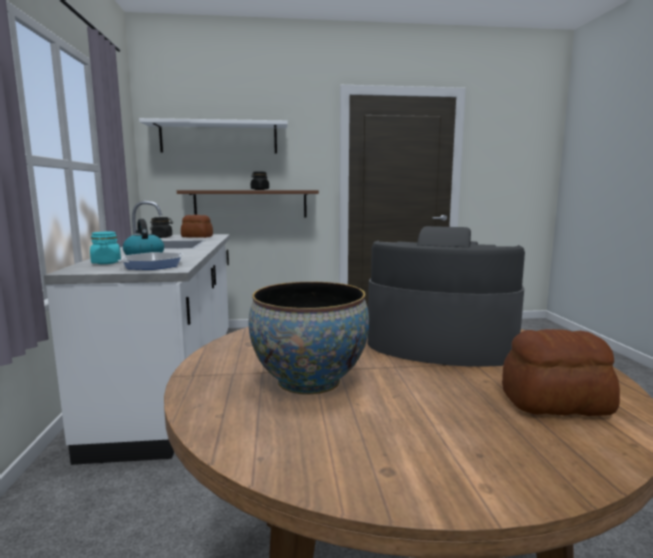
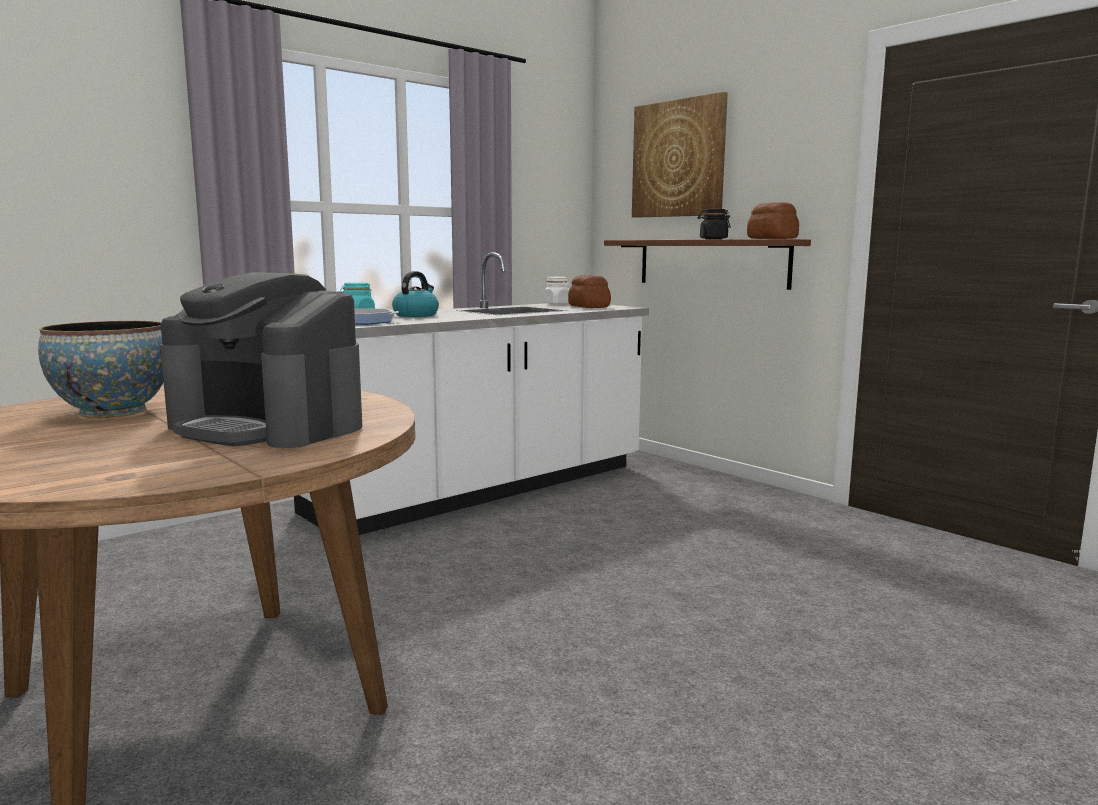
camera: 55 degrees right, 0 degrees up
(162, 237) = (557, 304): black jar -> white jar
(219, 138) = (678, 159): white shelf -> picture
(439, 343) = (268, 426): coffee machine -> coffee machine turned 135 degrees clockwise
(553, 402) = (83, 467): bread -> bread (772, 239)

